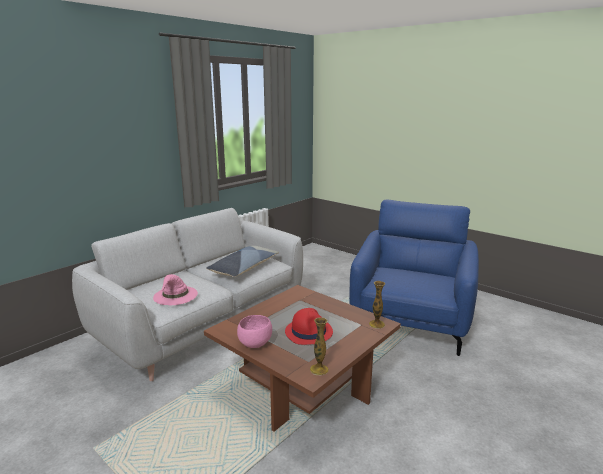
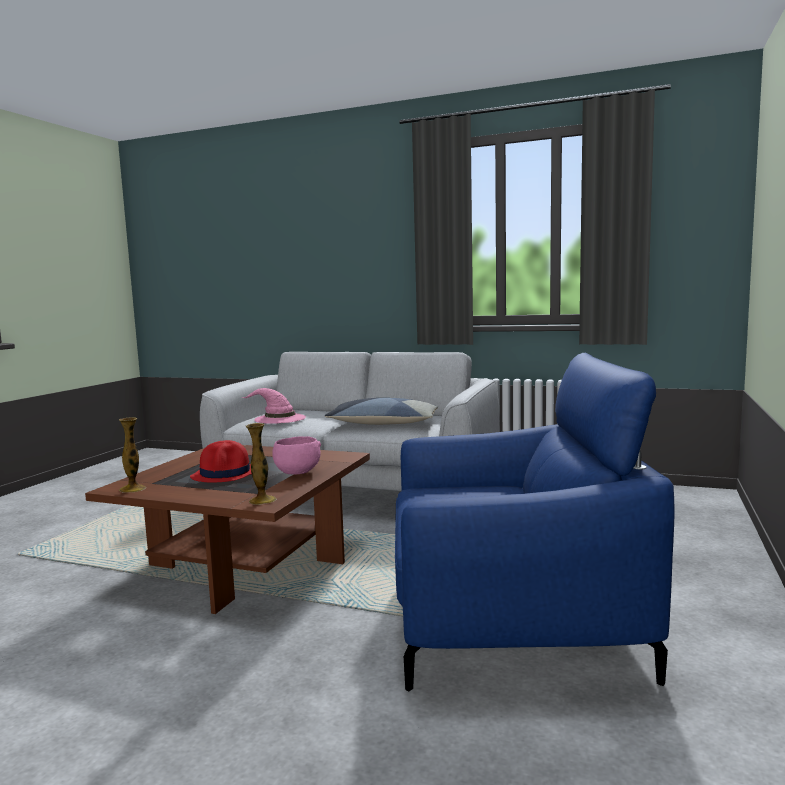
camera: 70 degrees right, 10 degrees down
(255, 344) = (190, 460): pink bowl -> pink bowl (296, 472)

